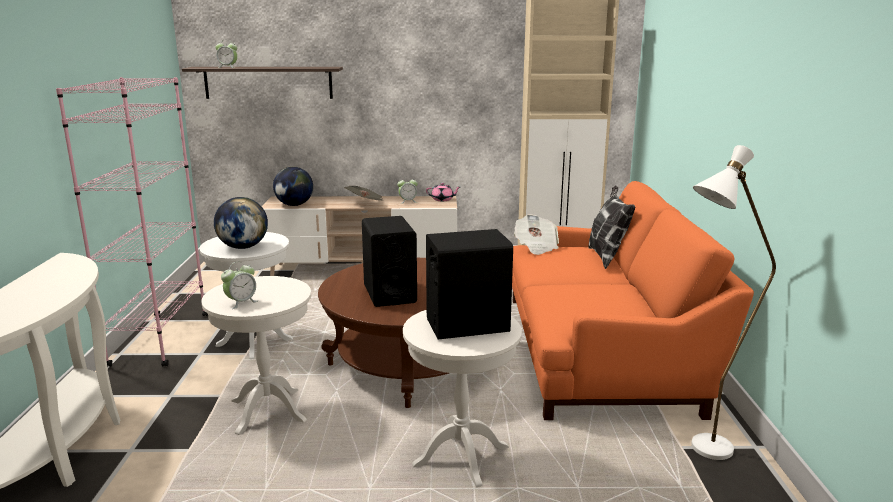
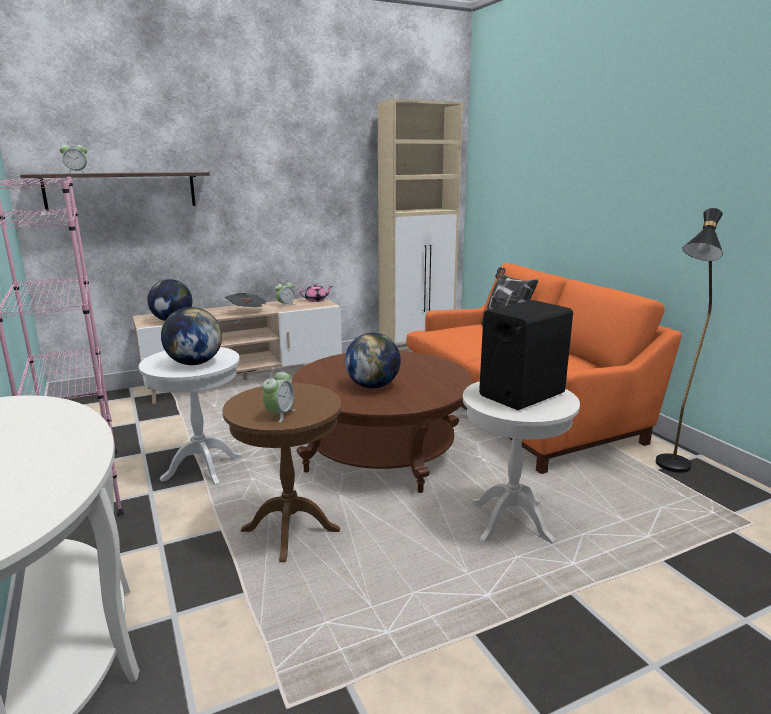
camera: 25 degrees left, 0 degrees up
(268, 411) = (290, 531): white side table -> brown side table
(389, 294) = (373, 386): black speaker -> globe
(536, 247) = (441, 329): newspaper -> none
(701, 452) = (670, 469): white floor lamp -> black floor lamp

